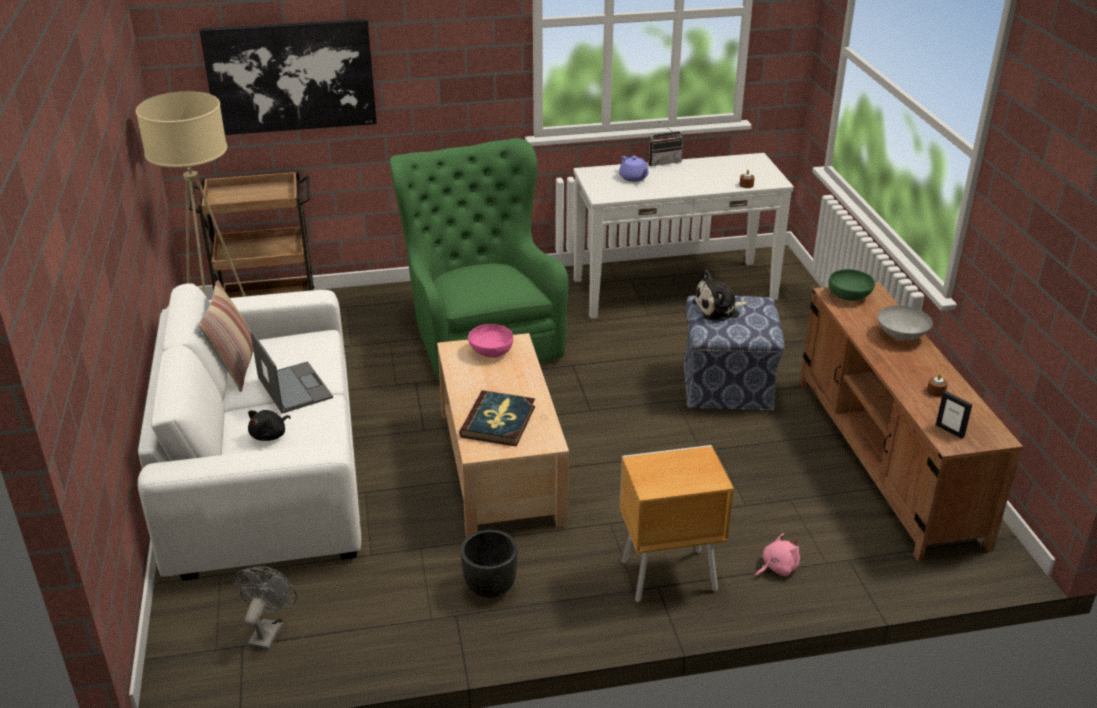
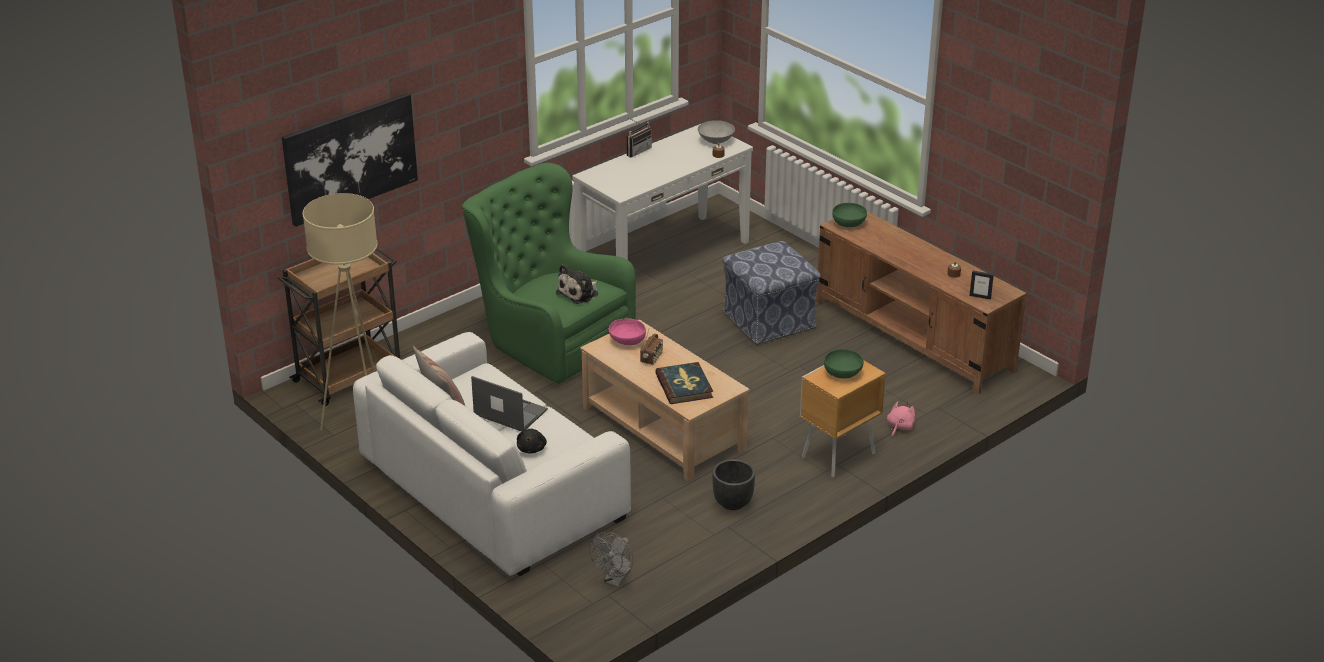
camera: 30 degrees left, 0 degrees up
(268, 631) = (615, 580): grey fan -> grey fan turned 135 degrees counterclockwise
(497, 378) = (652, 358): none -> radio
(634, 178) = (628, 171): purple teapot -> none
(677, 469) = (843, 373): none -> green bowl
(719, 309) = (757, 260): plush toy -> plush toy (579, 293)
(902, 336) = (905, 243): grey bowl -> grey bowl (716, 141)

